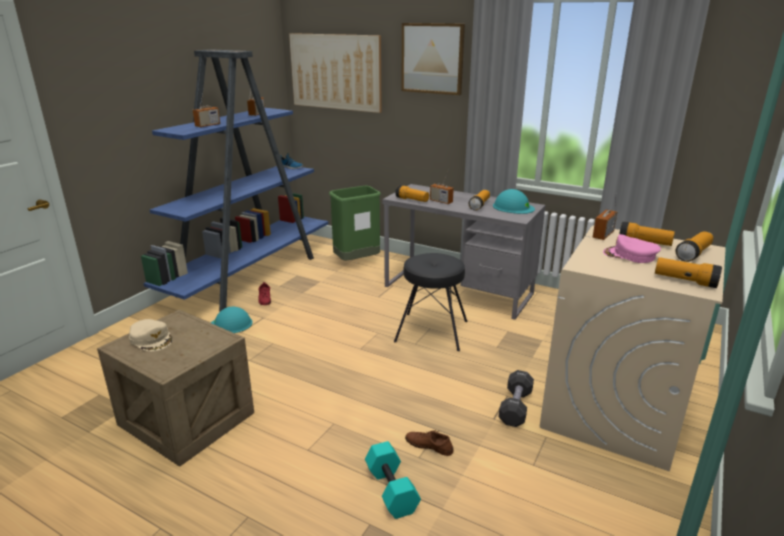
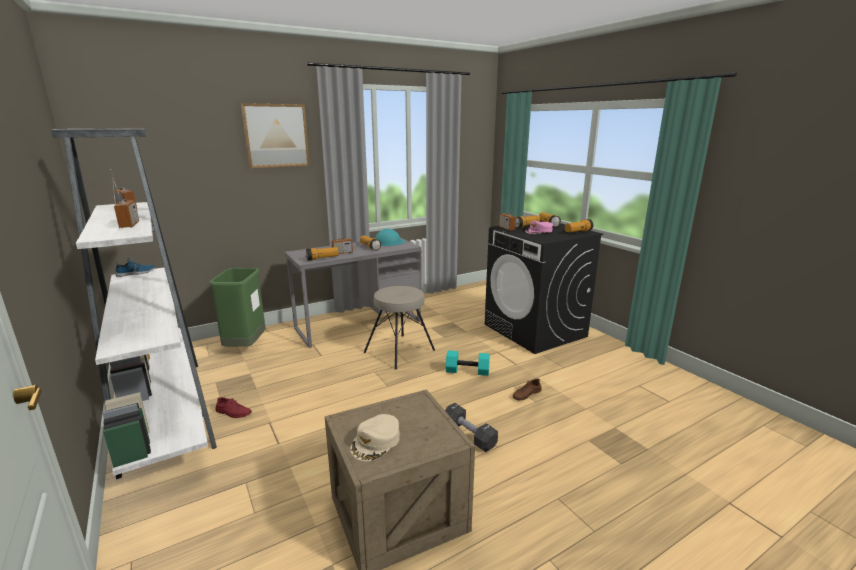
camera: 60 degrees left, 5 degrees down
(151, 339) = (376, 442): beige cap -> beige cap turned 135 degrees clockwise
(231, 324) = (253, 446): turquoise hard hat -> none
(250, 275) = (163, 409): blue bookcase -> white bookcase
(335, 72) = (156, 157): picture -> none
(392, 490) = (561, 421): turquoise dumbbell -> turquoise dumbbell (468, 371)
(431, 331) = (400, 351): black stool -> beige stool
(515, 407) = (510, 354): black dumbbell -> black dumbbell (469, 435)
(613, 411) = (535, 330): beige washing machine -> black washing machine

